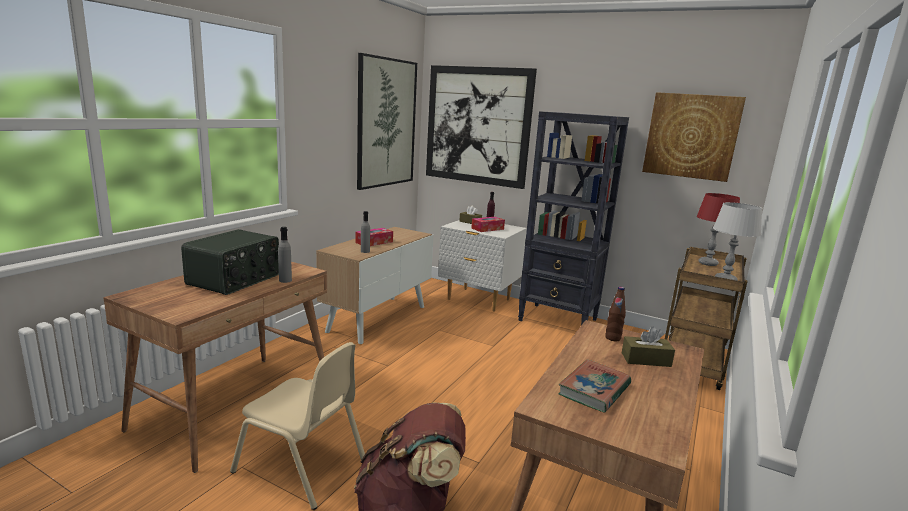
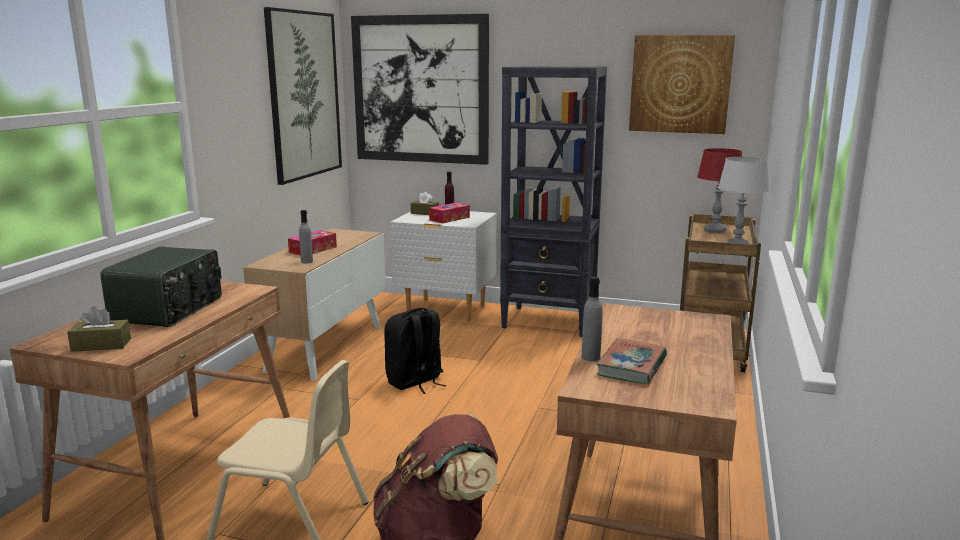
camera: 10 degrees left, 0 degrees up
(285, 280) = (233, 303): grey bottle -> grey bottle (590, 357)
(436, 357) = (415, 382): none -> black backpack
(612, 338) = (635, 317): brown bottle -> none
(646, 360) = (675, 332): brown tissue box -> brown tissue box (101, 345)

